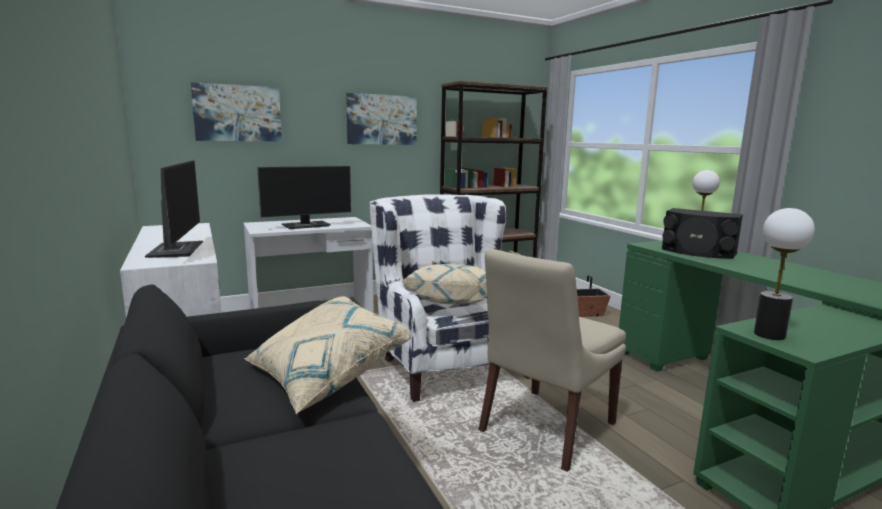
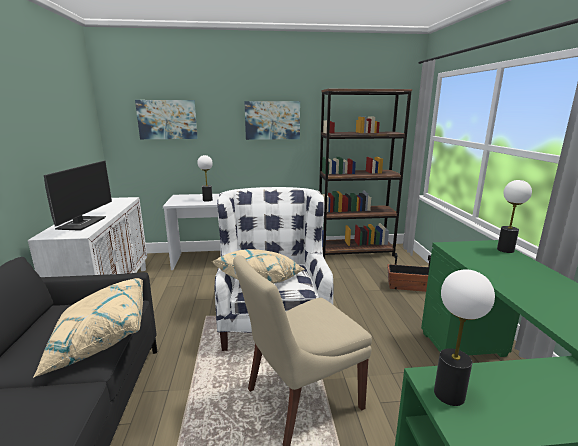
camera: 20 degrees right, 5 degrees up
(307, 225) = (207, 200): monitor -> table lamp
(698, 252) = (492, 261): black speaker -> none

